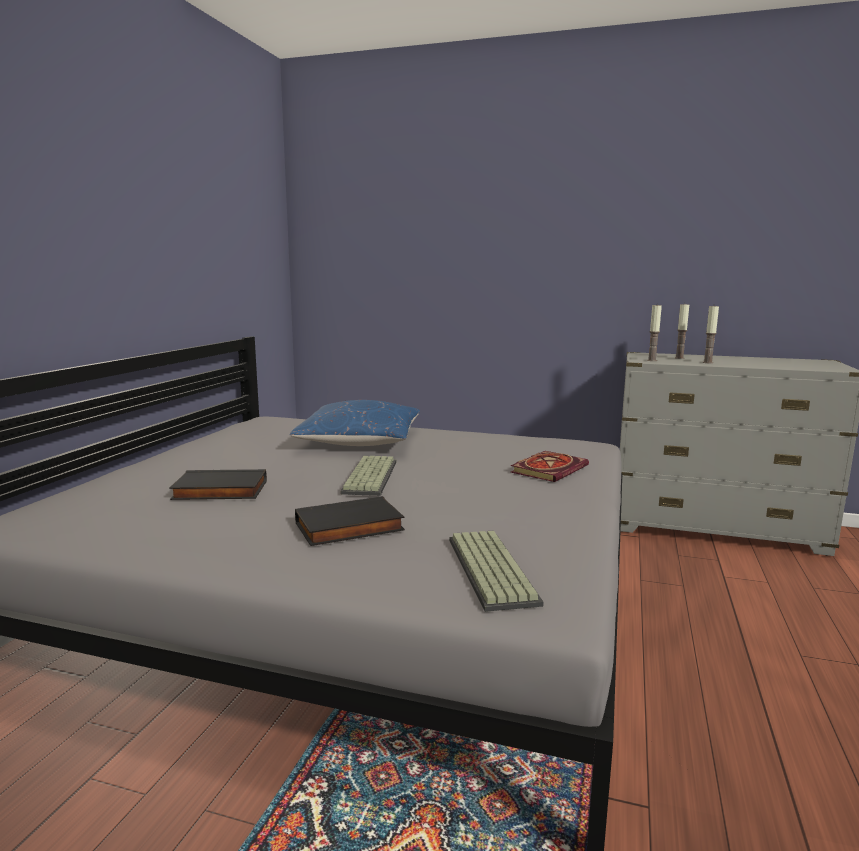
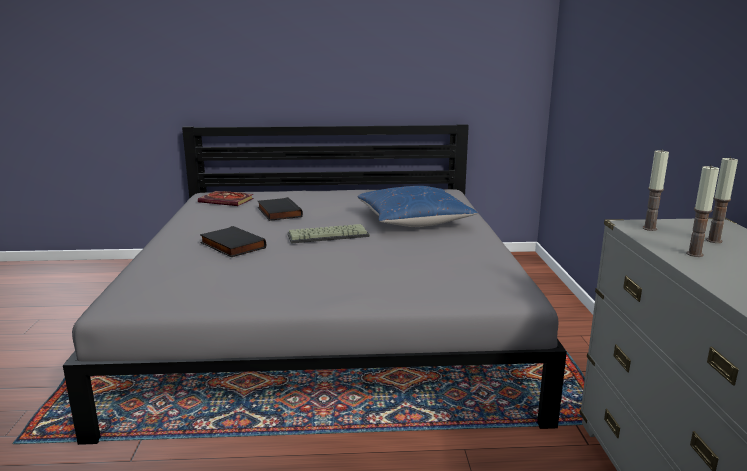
camera: 70 degrees right, 5 degrees up
(488, 569) = (175, 283): keyboard -> none
(549, 469) = (406, 284): book -> book (228, 201)

